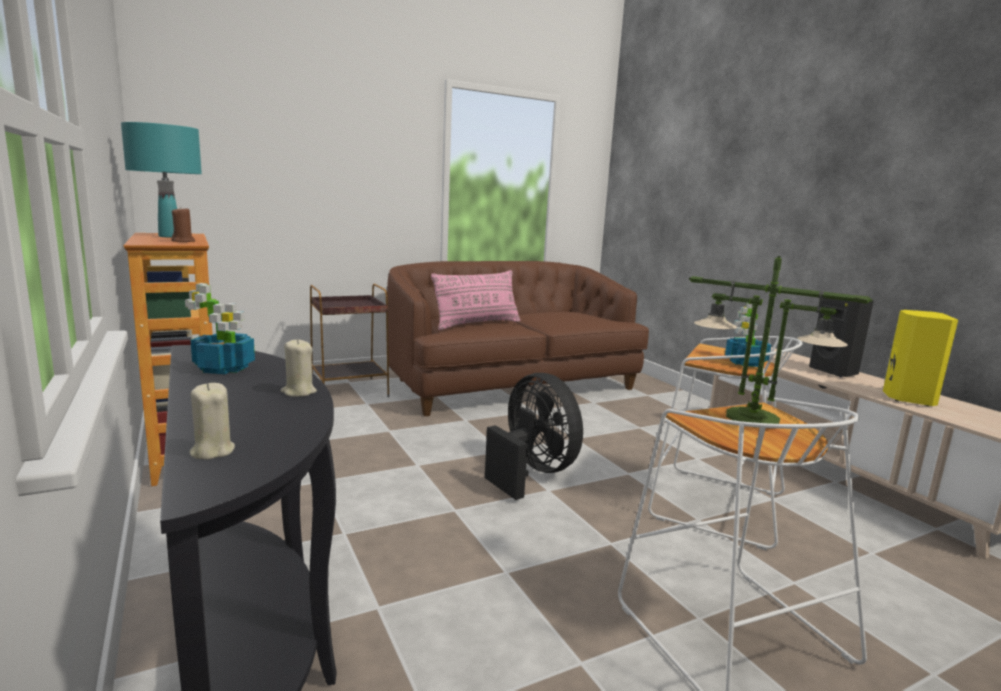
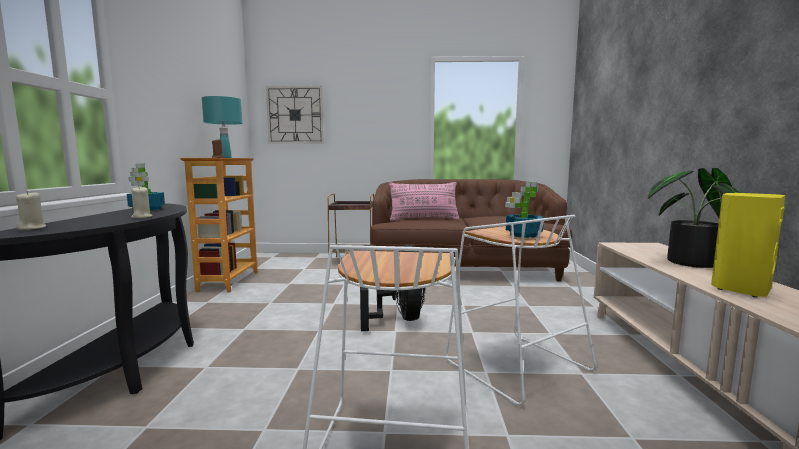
camera: 30 degrees right, 5 degrees down
(226, 149) = (295, 115): none -> wall clock
(751, 418) = (406, 258): table lamp -> none
(834, 372) = (694, 264): black speaker -> potted plant

